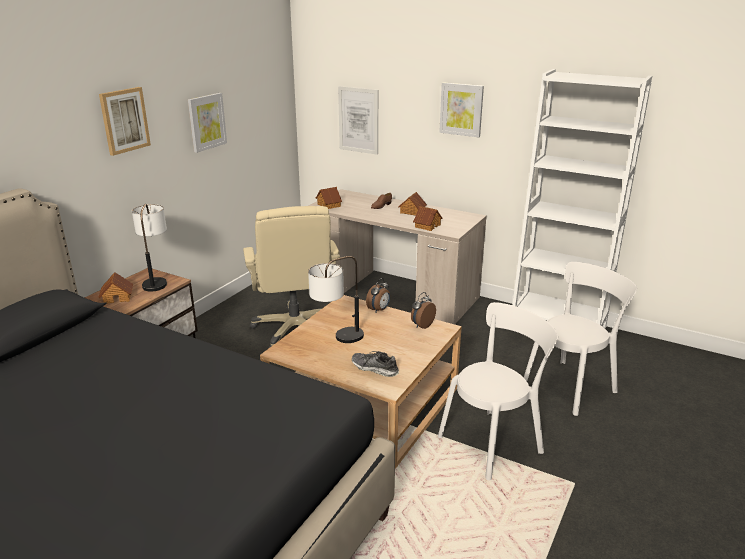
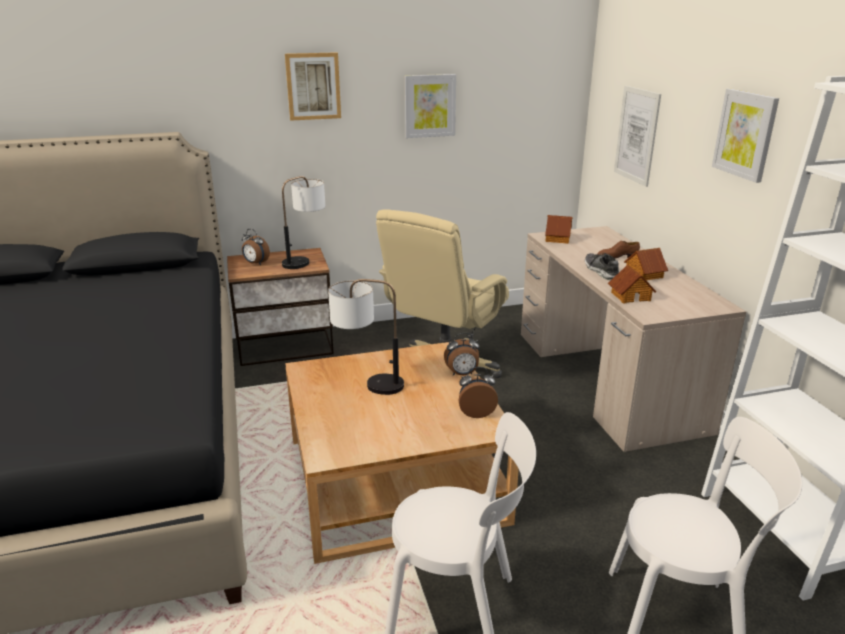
camera: 45 degrees right, 0 degrees up
(118, 297) = (255, 263): toy house -> alarm clock
(374, 369) = (347, 430): shoe -> shoe (601, 272)

